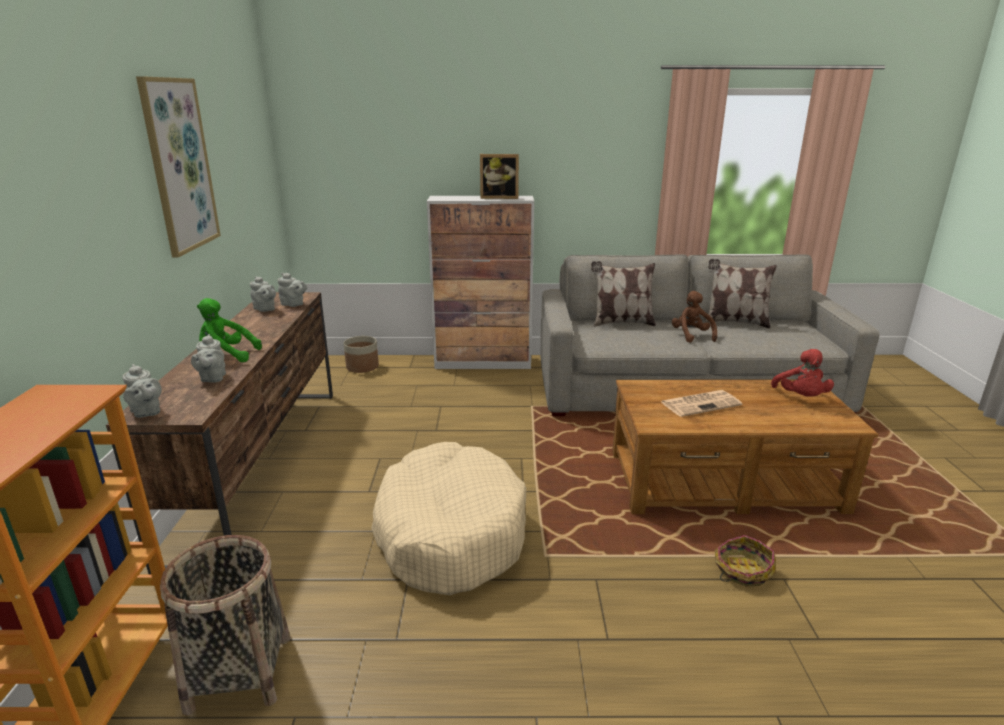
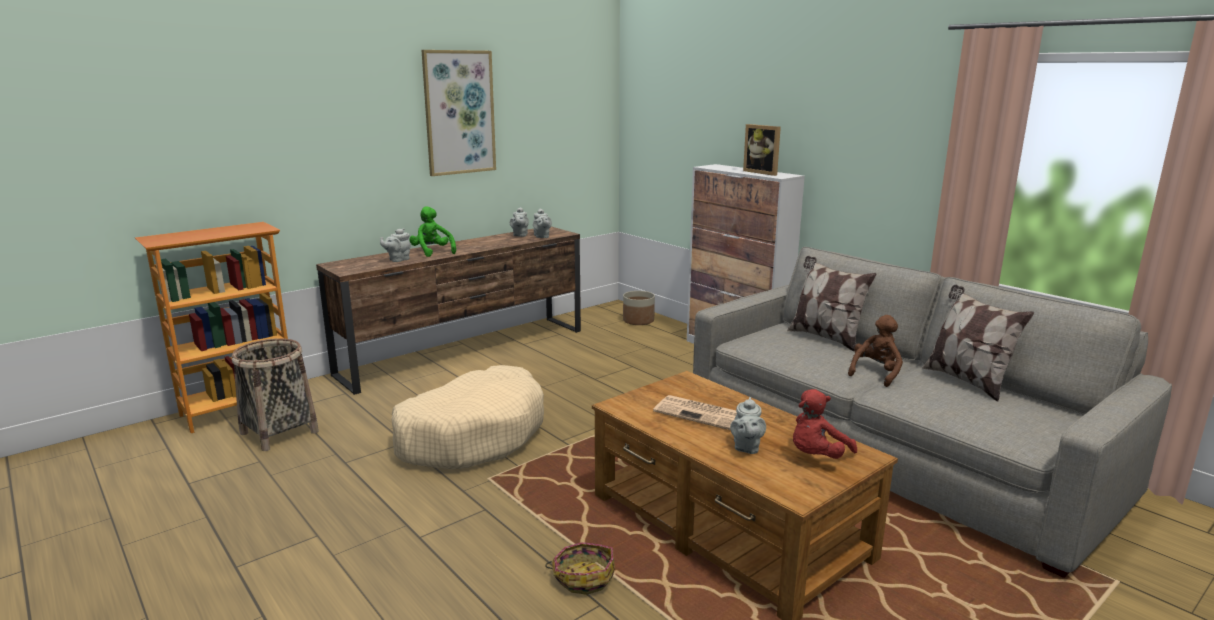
camera: 50 degrees right, 5 degrees down
(146, 412) = (338, 264): grey teapot -> grey teapot (746, 447)

